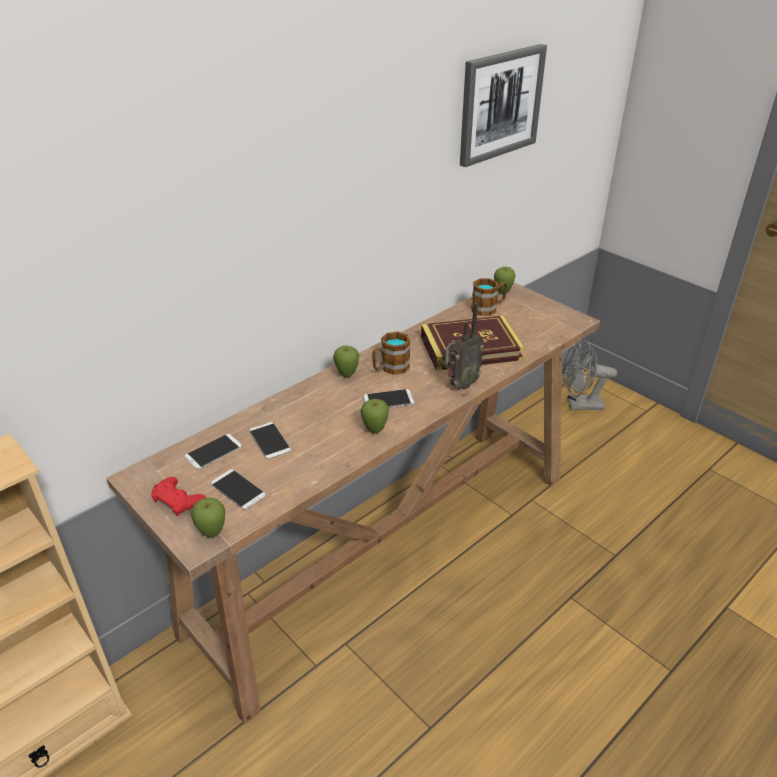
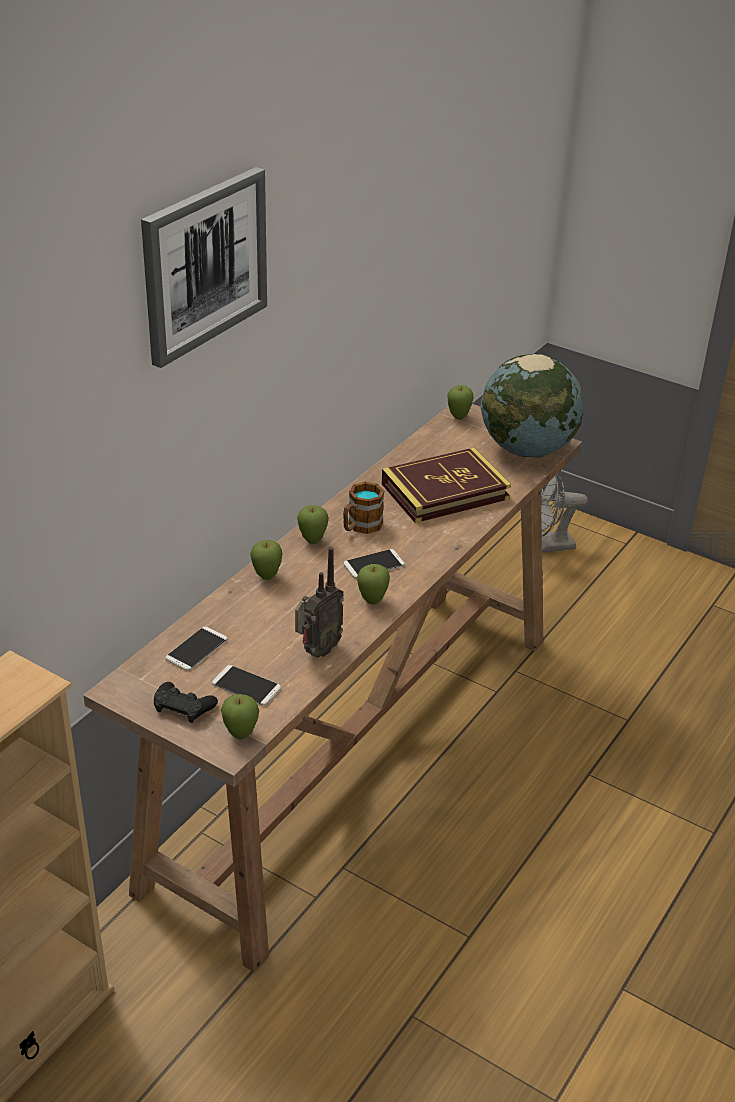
camera: 15 degrees left, 0 degrees up
(178, 501) = (183, 707): red game controller -> black game controller
(269, 441) = (256, 628): phone -> none
(297, 399) = (266, 577): none -> apple
(459, 385) = (448, 537): radio -> radio (317, 651)
(488, 308) = (448, 439): mug -> none
(500, 104) = (447, 196): picture -> picture (204, 264)
(551, 322) = (527, 449): none -> globe

